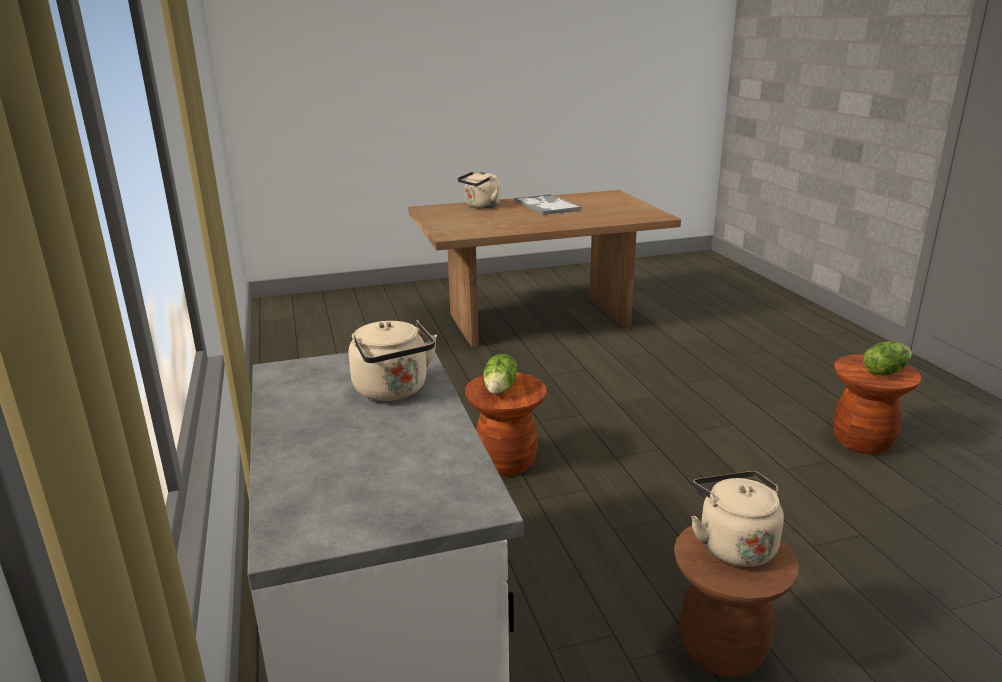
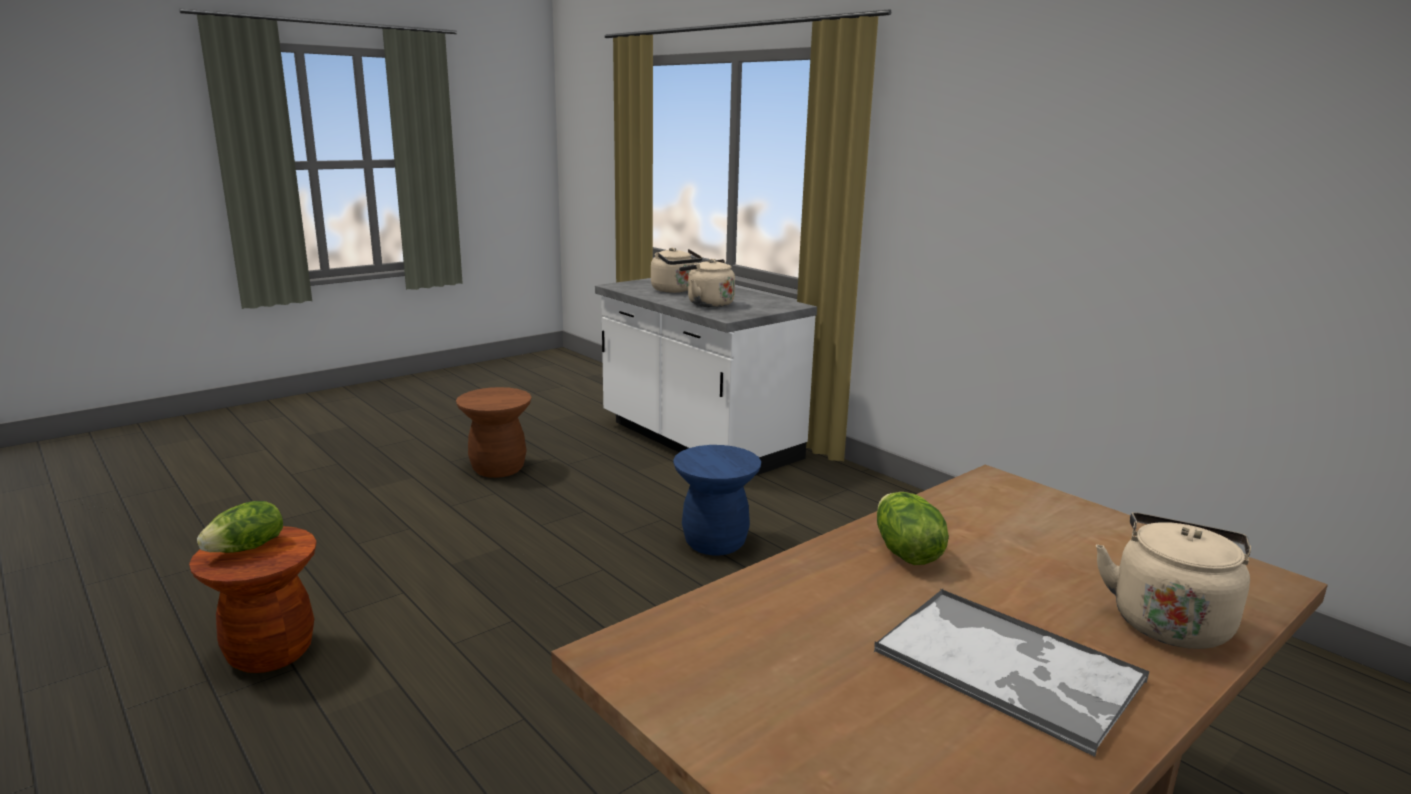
camera: 155 degrees right, 5 degrees down
(500, 389) = (721, 459): lettuce -> lettuce (905, 552)
(506, 462) = (715, 542): brown stool -> blue stool
(733, 545) = (494, 400): beige kettle -> beige kettle (675, 290)

